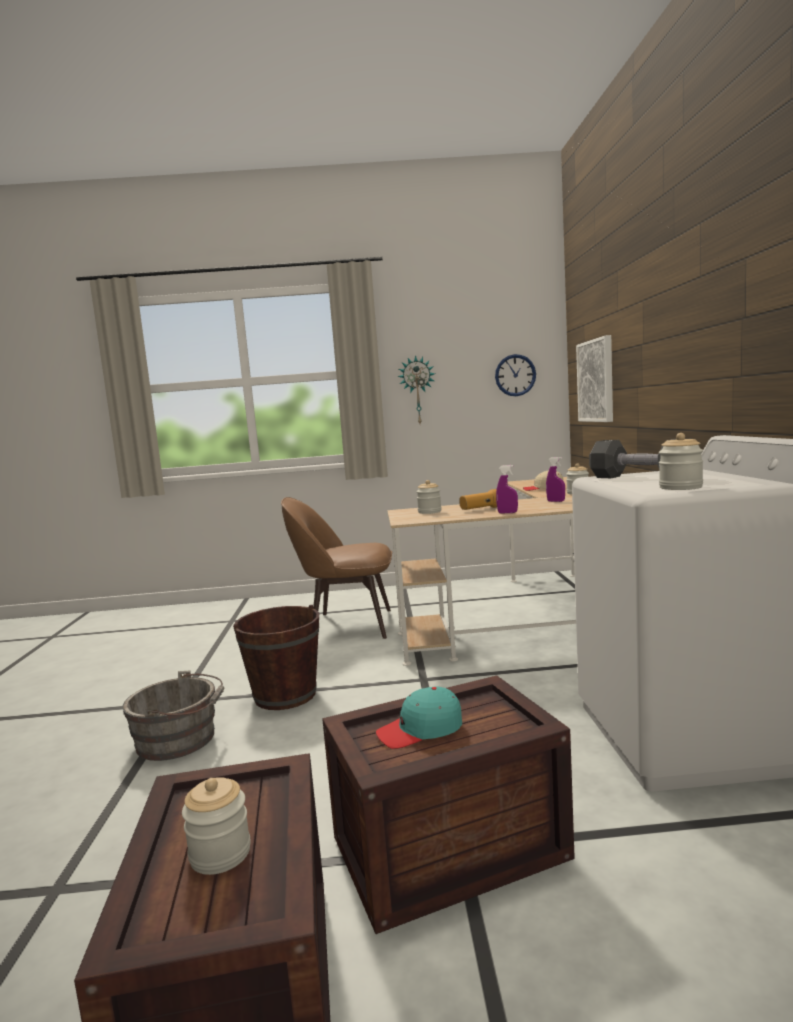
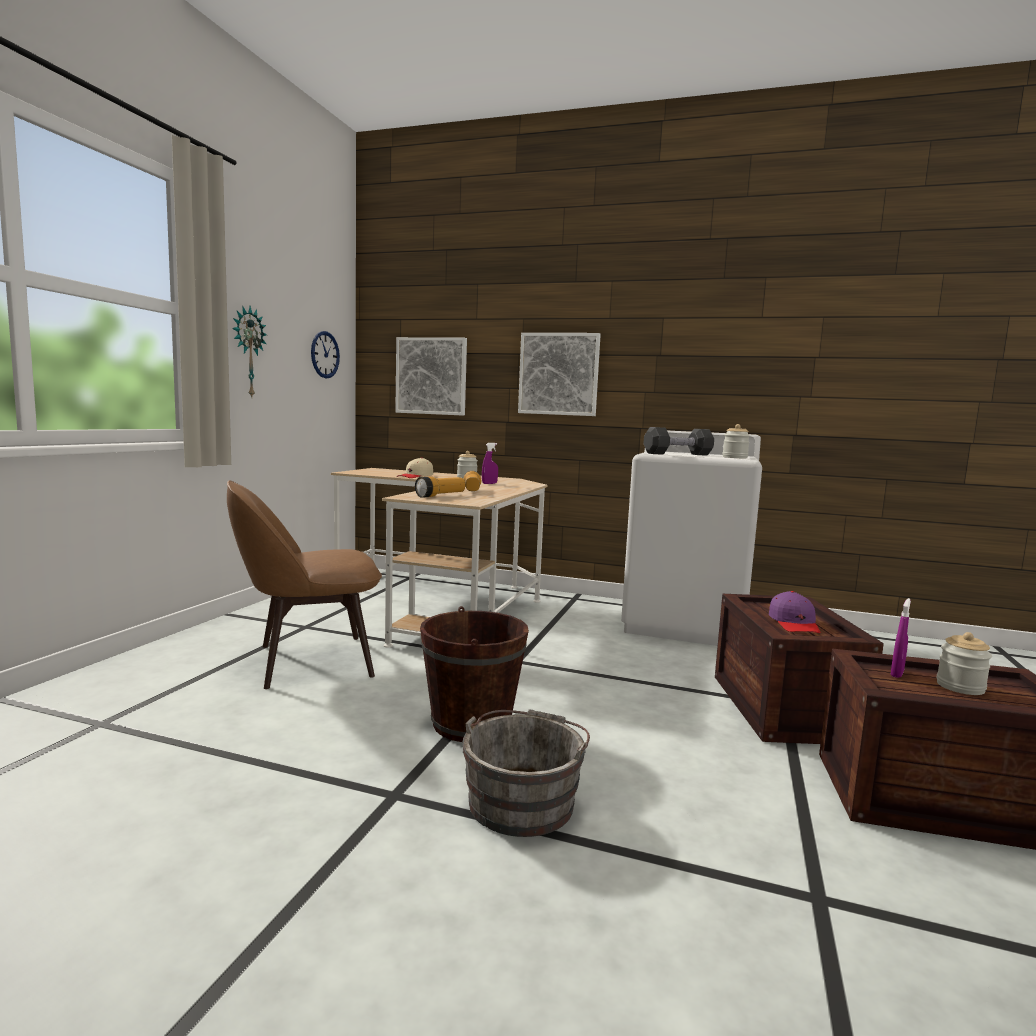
camera: 70 degrees left, 0 degrees up
(347, 625) = (308, 661): brown chair -> brown chair turned 45 degrees clockwise
(421, 730) = (794, 623): turquoise cap -> purple cap
(429, 512) = (440, 496): jar -> flashlight
(507, 513) = (509, 492): purple spray bottle -> purple spray bottle (897, 673)
(663, 364) = (559, 374): none -> picture

